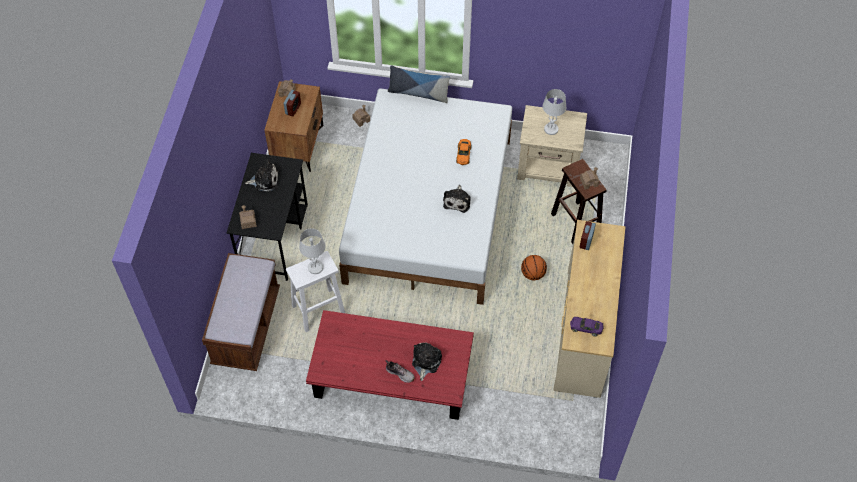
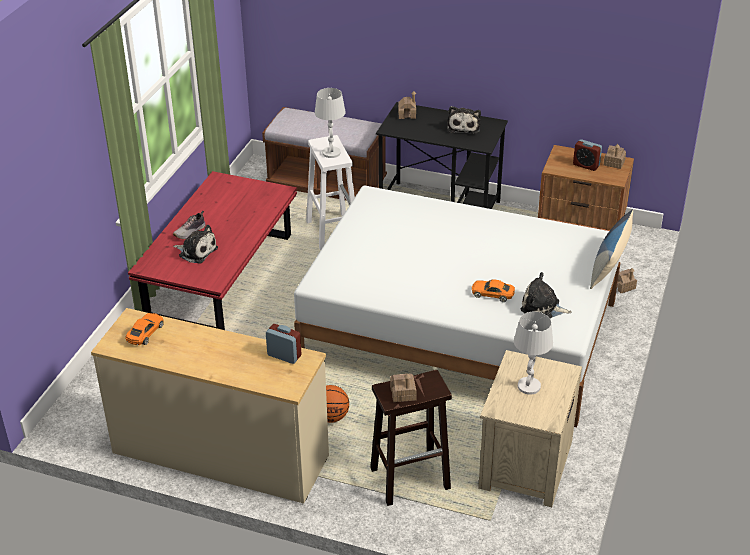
camera: 100 degrees right, 20 degrees down
(457, 201) = (412, 280): plush toy -> plush toy (542, 307)
(586, 327) = (145, 333): purple toy car -> orange toy car

